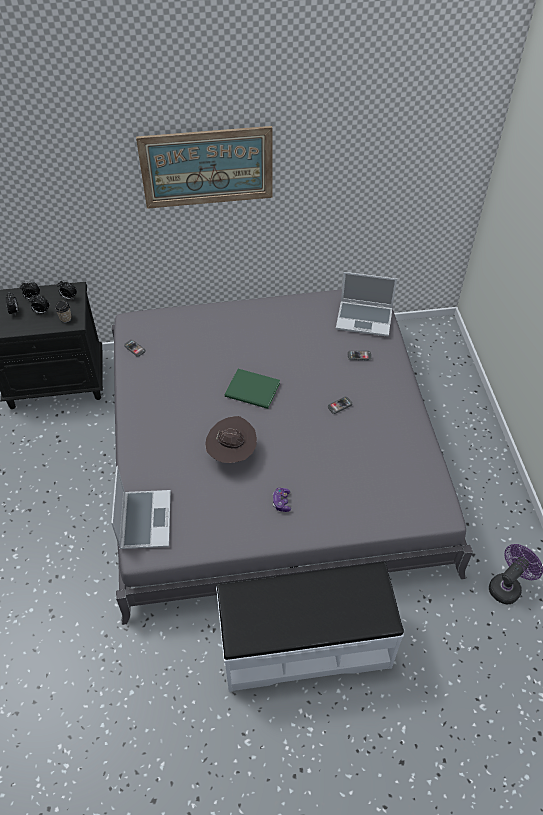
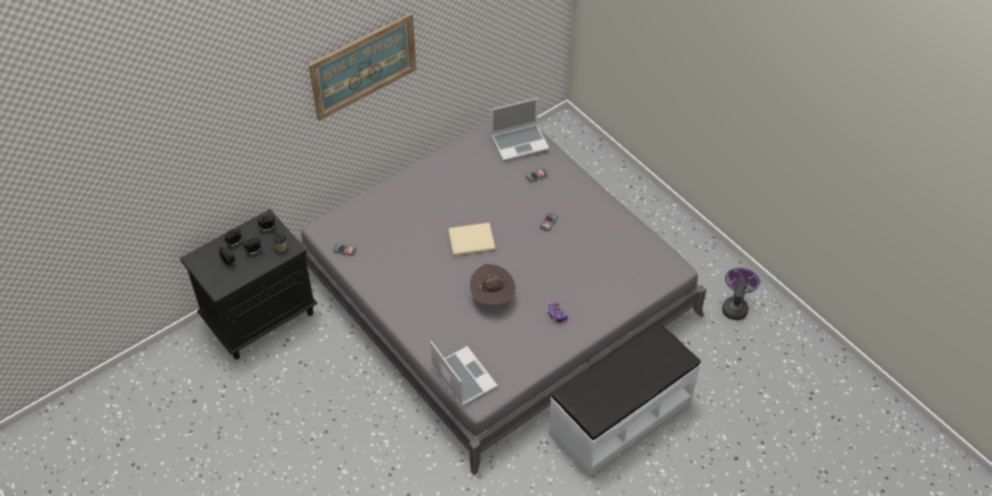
camera: 30 degrees left, 0 degrees up
(253, 391) = (473, 241): green book -> beige book

